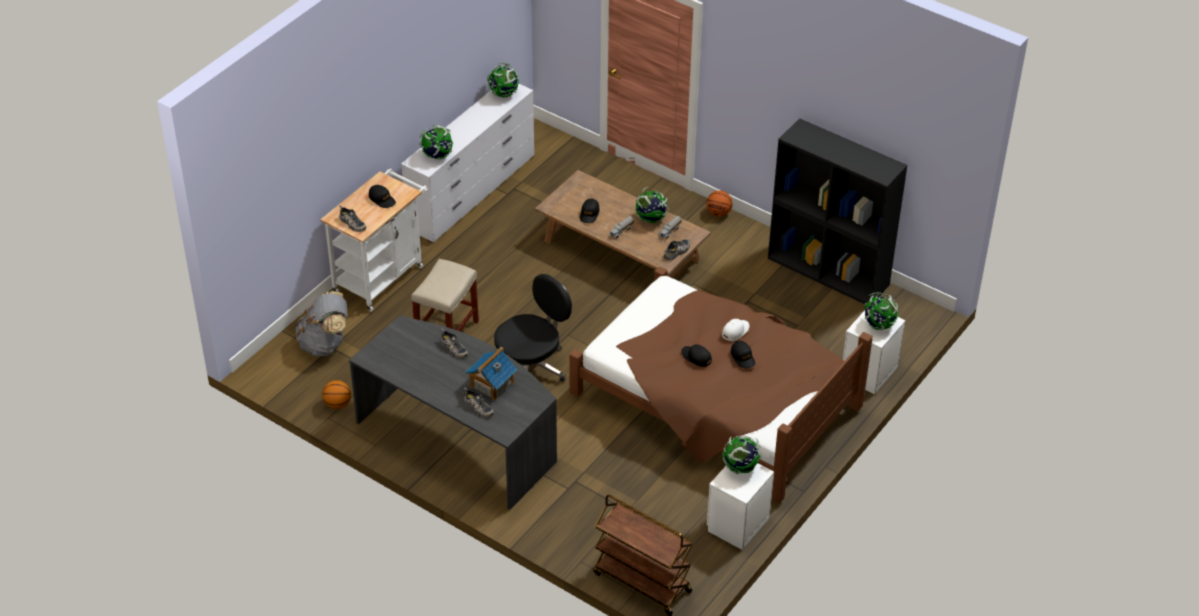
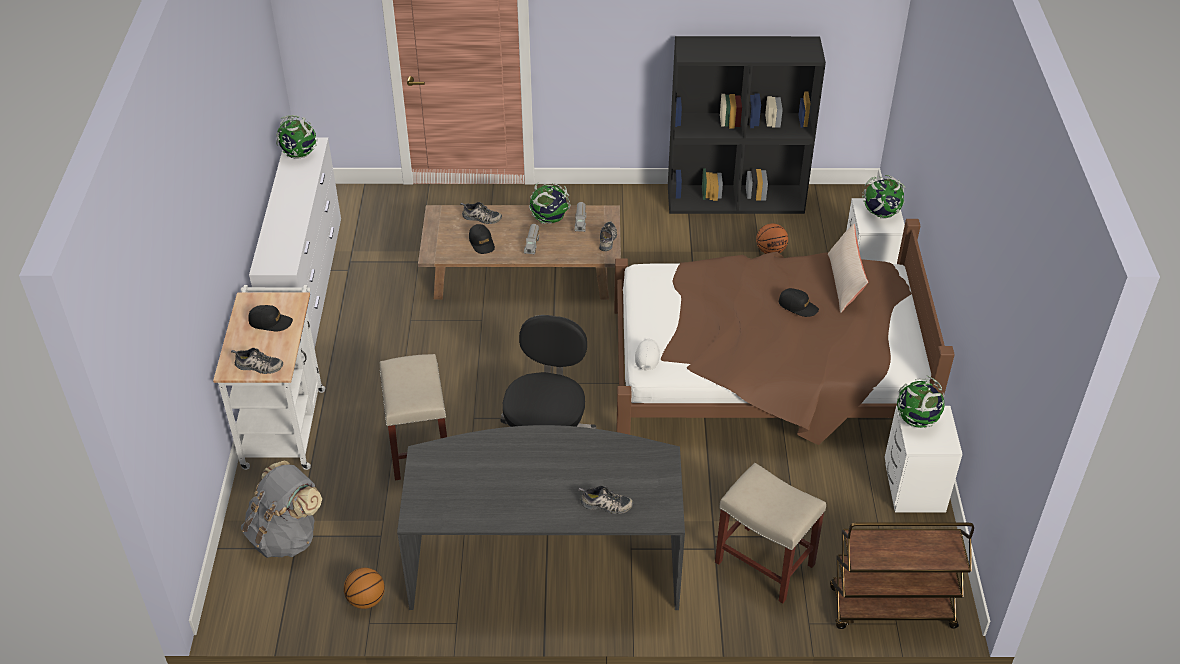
camera: 35 degrees left, 0 degrees up
(437, 155) = (284, 248): globe -> none
(453, 348) = (509, 451): shoe -> shoe (481, 218)
(491, 384) = (594, 470): toy house -> none
(589, 513) = (763, 563): none -> beige stool
(696, 357) = (754, 329): black cap -> none
(718, 213) = (581, 192): basketball -> basketball (770, 251)
(735, 331) = (763, 284): white cap -> white cap (647, 356)
(795, 358) = (844, 282): none -> beige pillow

